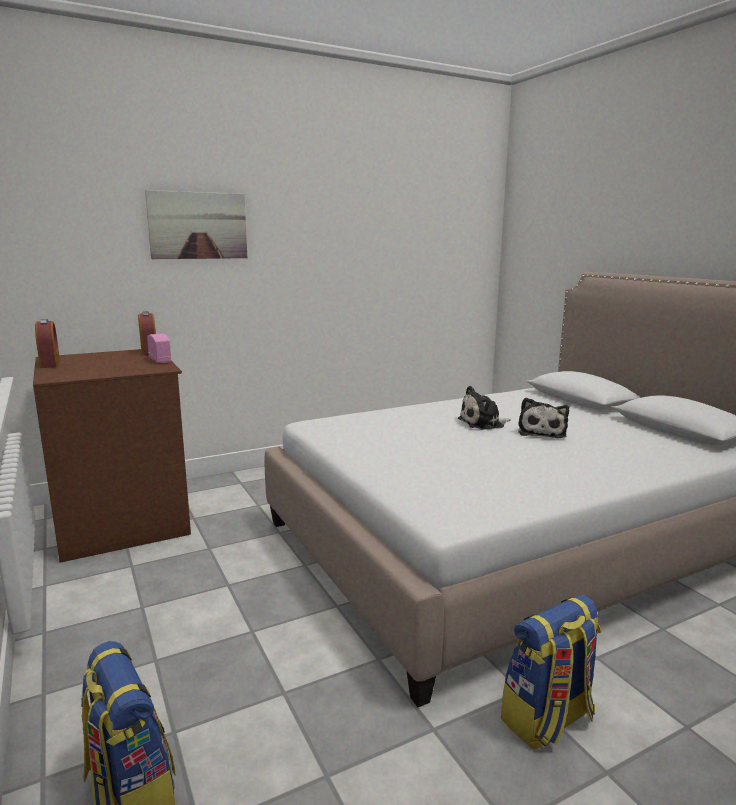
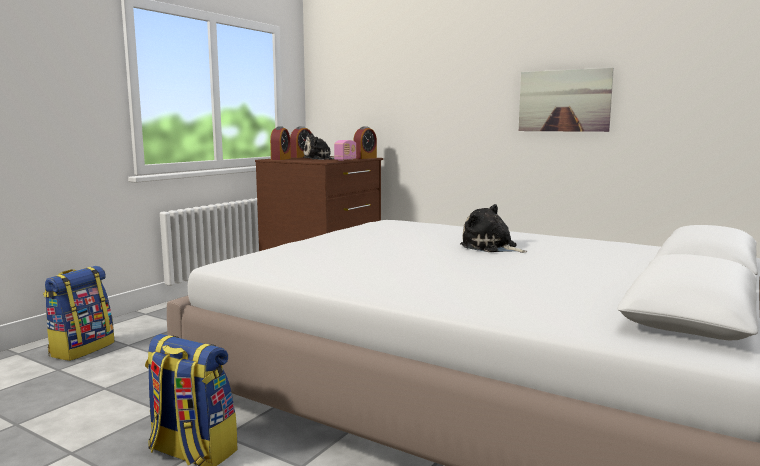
camera: 60 degrees right, 5 degrees down
(66, 375) = (281, 159): none -> alarm clock
(198, 225) = (424, 60): picture -> picture (564, 100)
(542, 432) = (512, 264): plush toy -> plush toy (320, 159)

